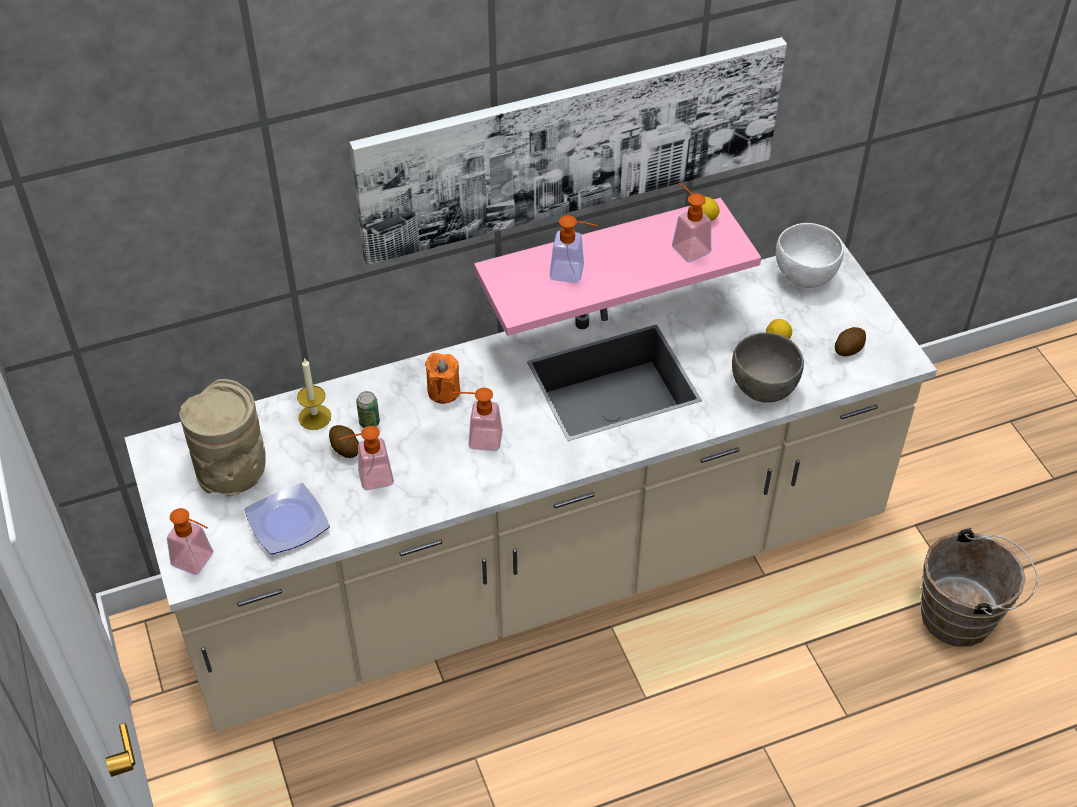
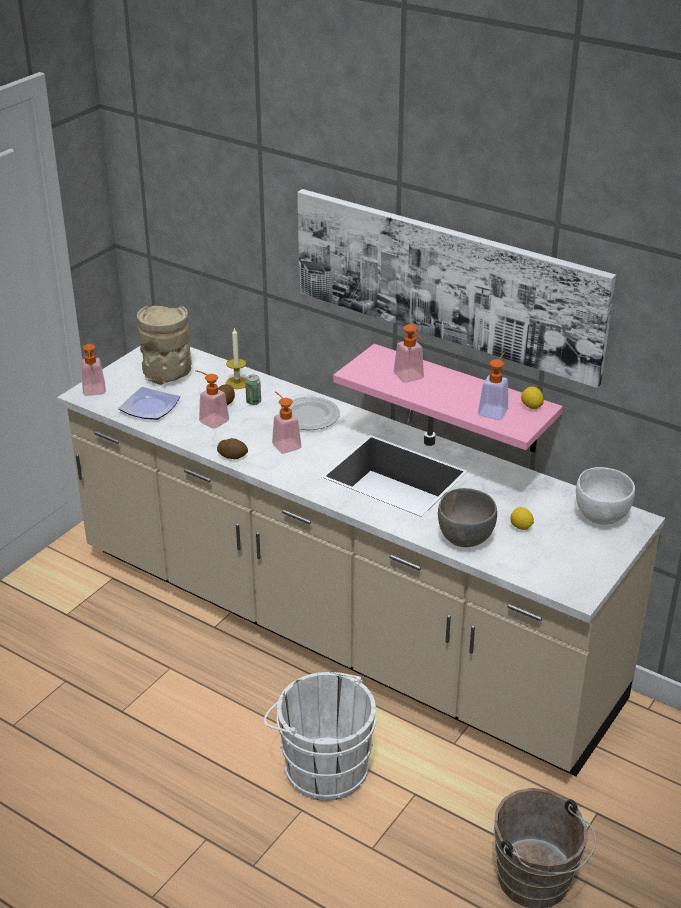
camera: 55 degrees right, 15 degrees down
(443, 391) = (308, 416): orange candle -> plate
(719, 697) = (322, 766): none -> white bucket
(848, 349) = (554, 563): potato -> potato (233, 456)

